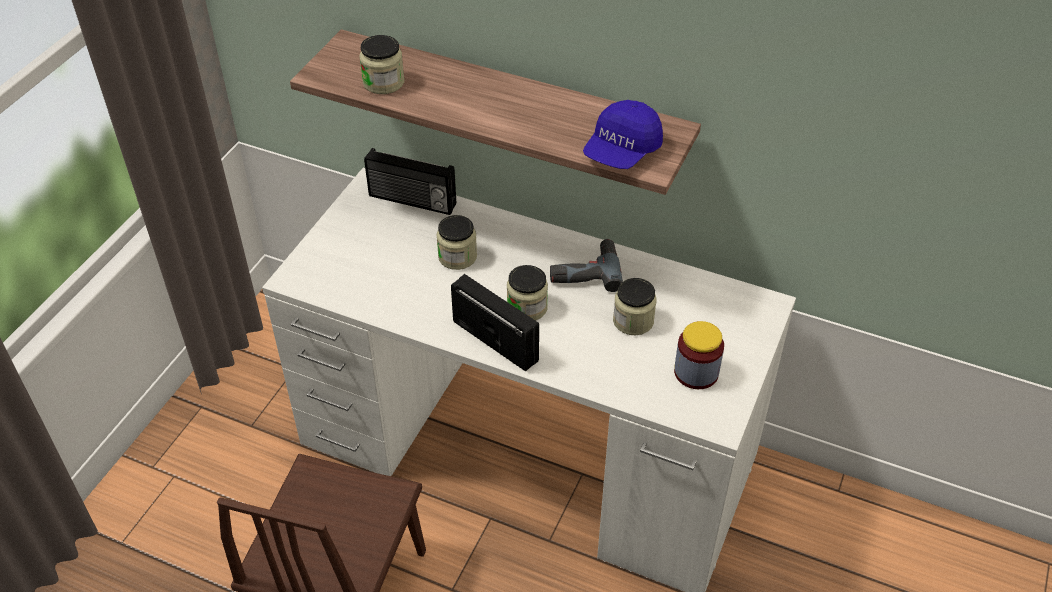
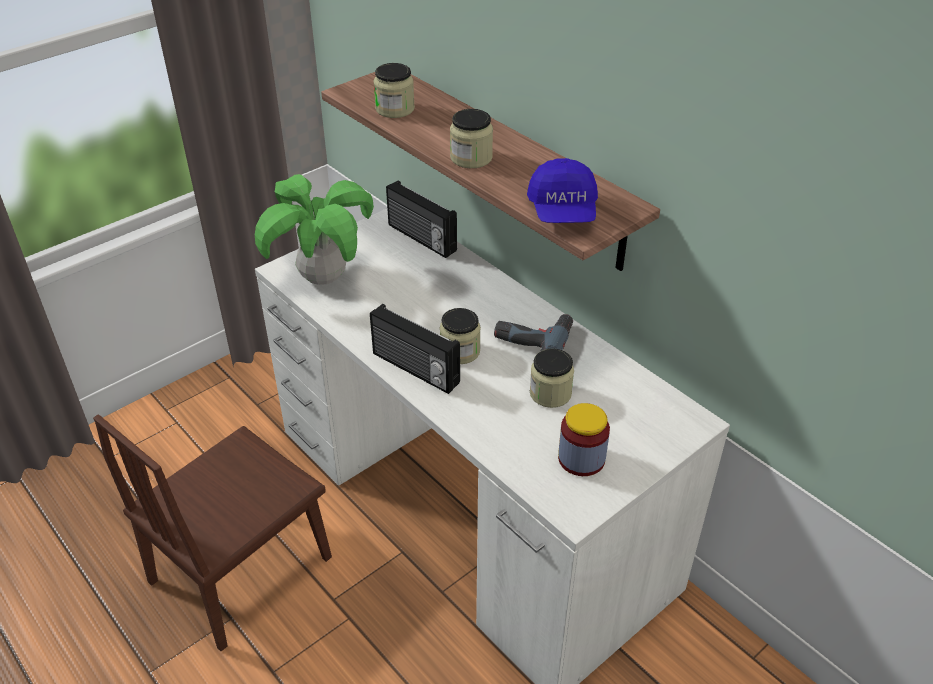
camera: 25 degrees right, 5 degrees down
(343, 274) = (324, 278): none -> potted plant
(457, 257) = (428, 292): jar -> jar (471, 158)
(496, 340) = (414, 369): radio -> radio turned 150 degrees clockwise
(621, 151) = (563, 211): blue cap -> blue cap turned 60 degrees counterclockwise

